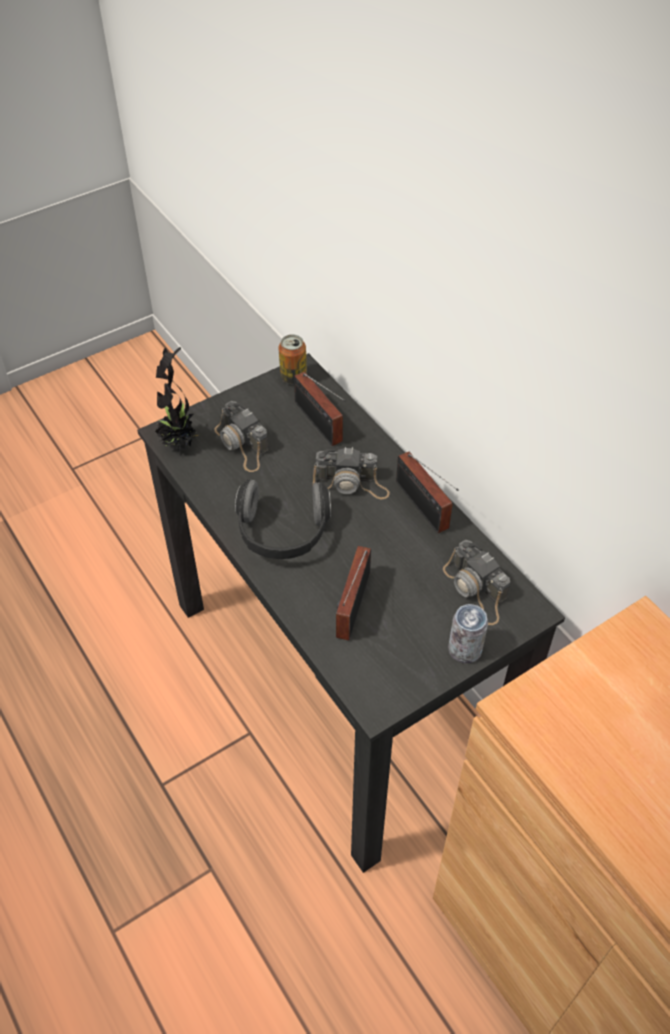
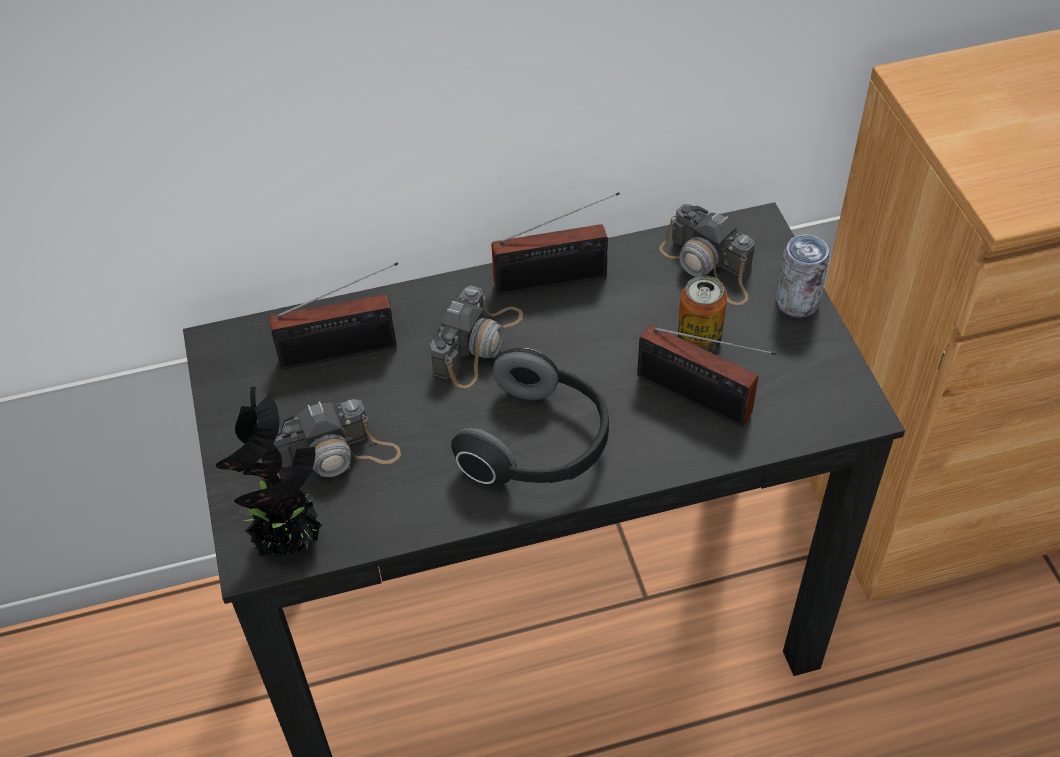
camera: 70 degrees left, 0 degrees up
(293, 377) = (226, 359): can -> can (698, 342)
(476, 589) = (709, 266): camera -> camera turned 60 degrees clockwise

